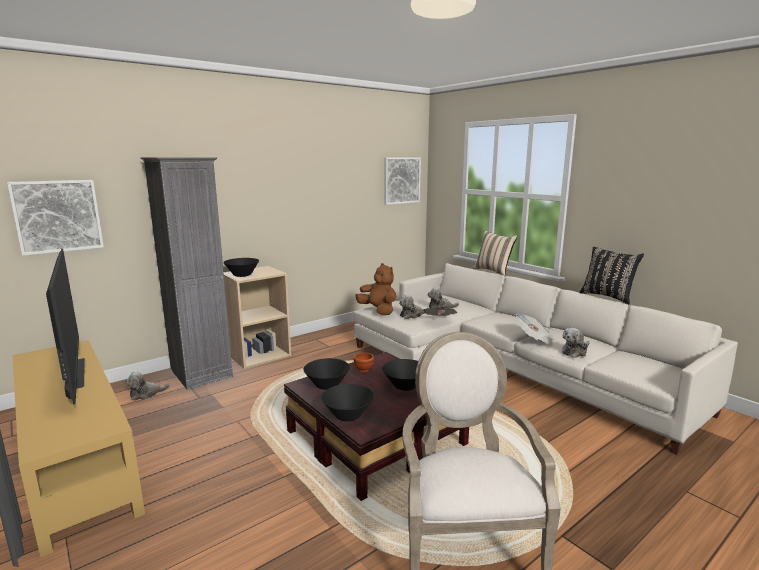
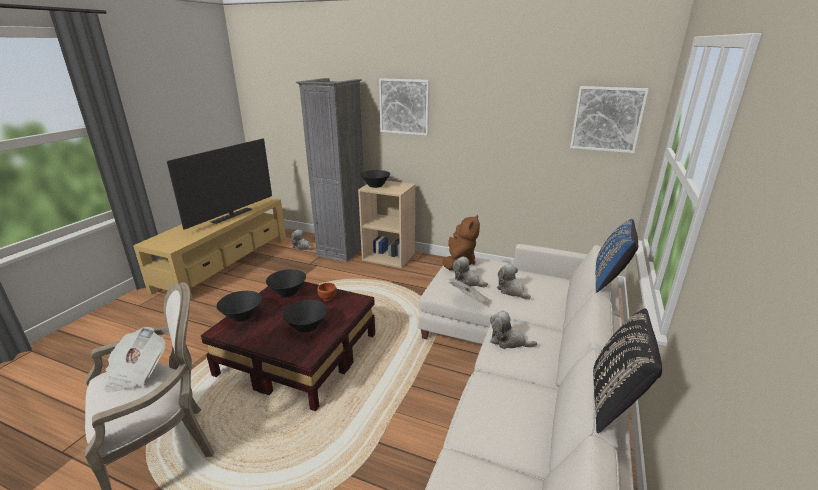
camera: 60 degrees right, 10 degrees up
(58, 216) = (283, 116): picture -> picture (404, 106)
(493, 271) = (610, 280): beige pillow -> blue pillow
(534, 339) = (486, 381): newspaper -> newspaper (137, 372)
(575, 351) = (482, 428): plush toy -> plush toy (508, 341)

